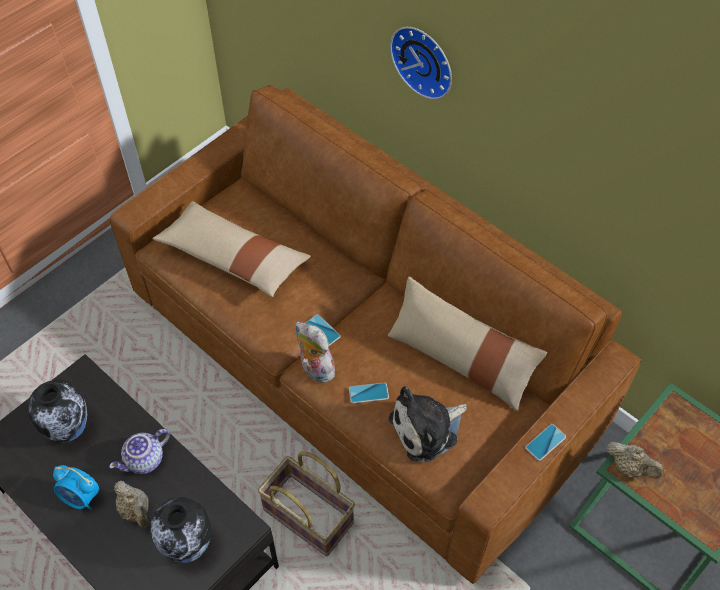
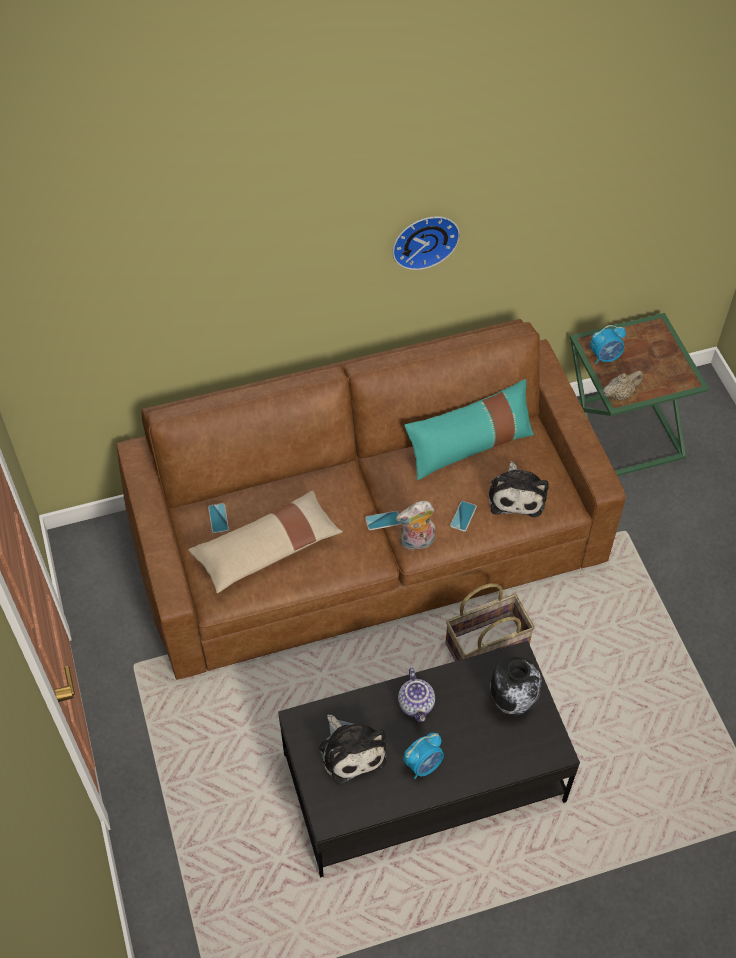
camera: 60 degrees left, 0 degrees up
(70, 429) = (351, 750): vase -> plush toy
(136, 511) = (459, 728): beige teapot -> none
(425, 60) = (295, 276): wall clock -> wall clock (424, 239)
(460, 360) = (469, 446): beige pillow -> turquoise pillow
(545, 442) = (578, 427): phone -> phone (218, 518)
(670, 430) = (605, 357): none -> alarm clock

